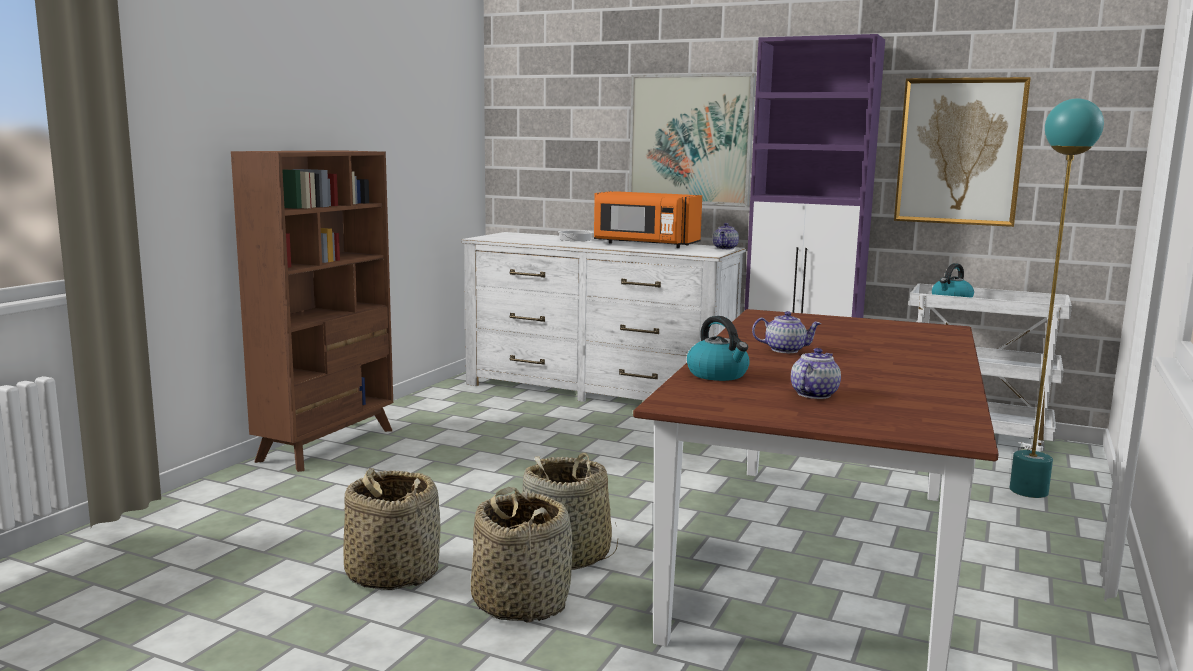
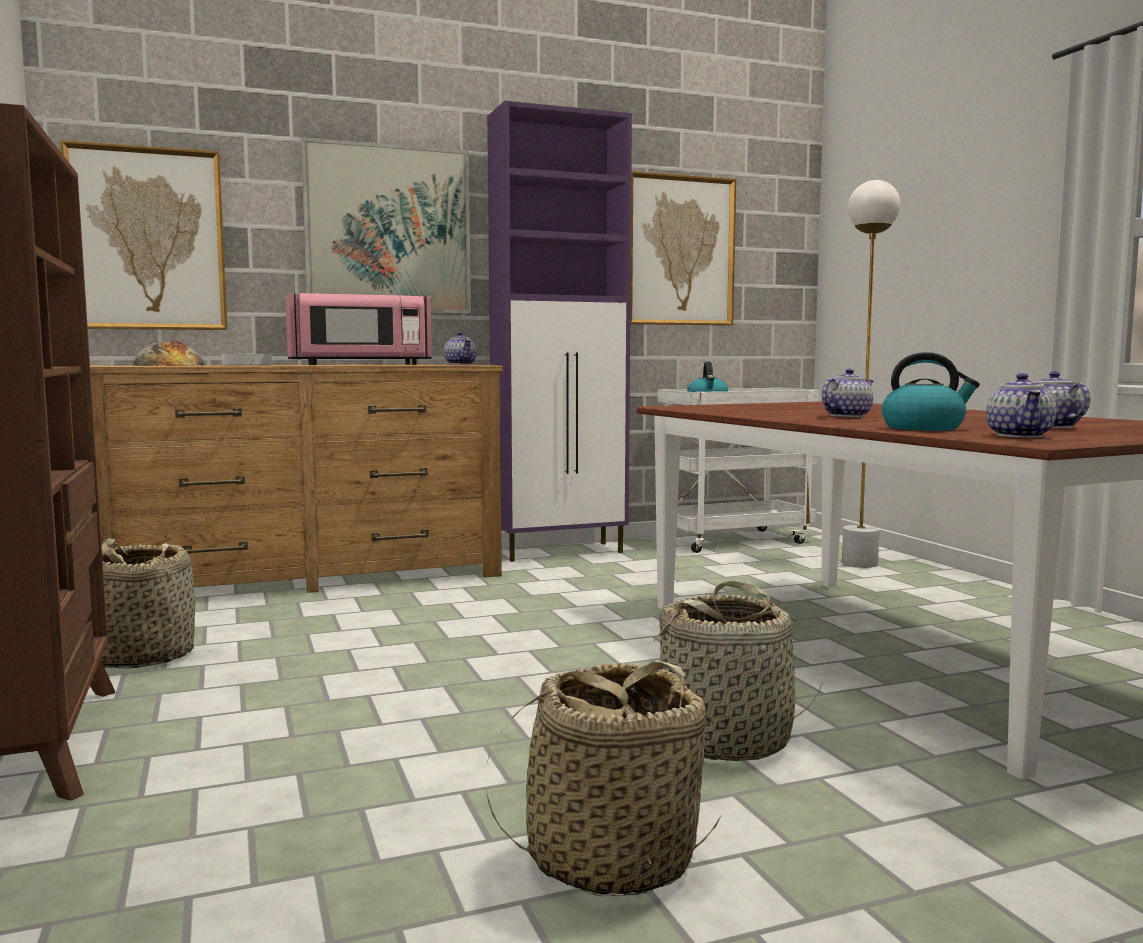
camera: 45 degrees left, 5 degrees down
(521, 602) = (827, 807): basket -> basket (139, 656)
(527, 237) = (169, 365): none -> bread
(539, 150) = (147, 239): none -> picture
(598, 391) = (307, 578): white dresser -> brown dresser
(644, 244) = (360, 364): orange microwave -> pink microwave
(710, 396) = (1020, 435): none -> teapot
(1029, 491) = (860, 564): turquoise floor lamp -> white floor lamp

